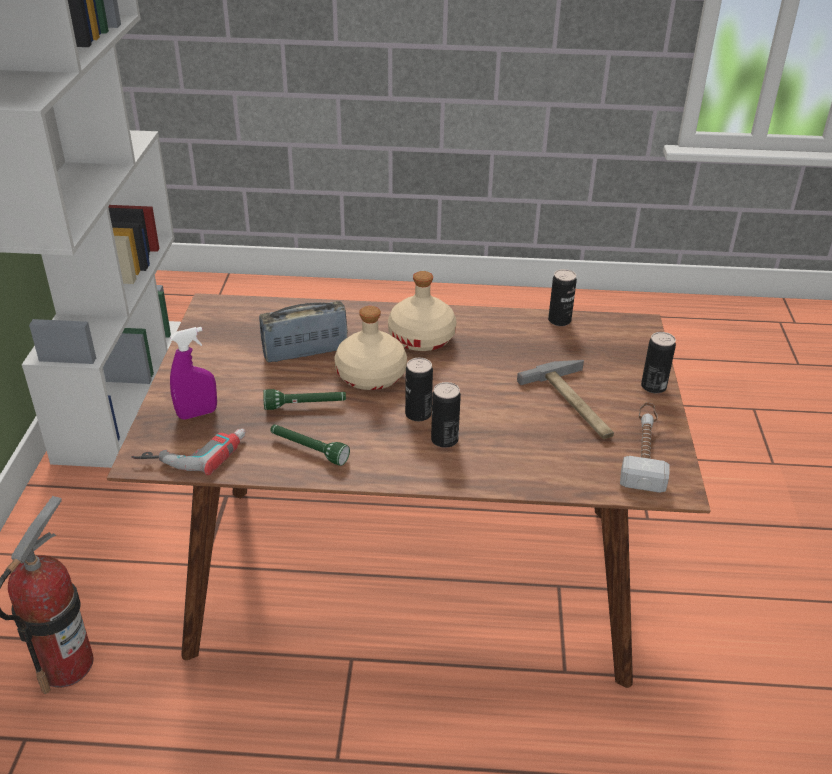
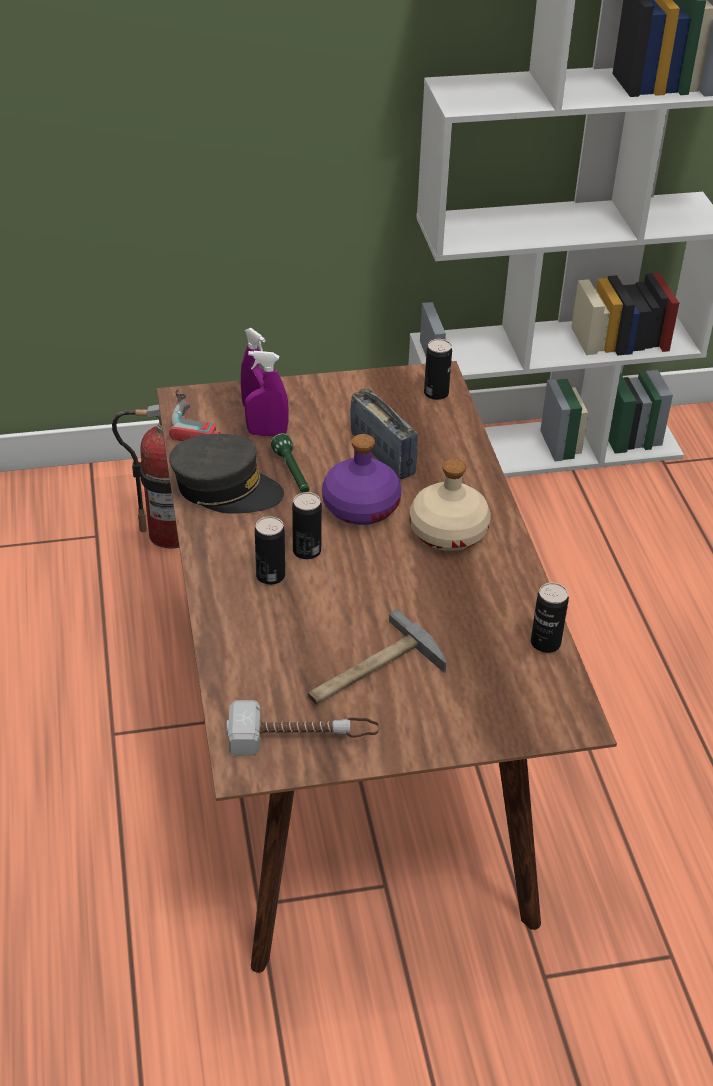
camera: 75 degrees right, 5 degrees up
(236, 412) = (267, 434): none -> purple spray bottle
(308, 450) = (226, 489): green flashlight -> grey cap
(370, 376) = (360, 506): beige bottle -> purple bottle
(653, 386) = (435, 741): can -> can (436, 393)

